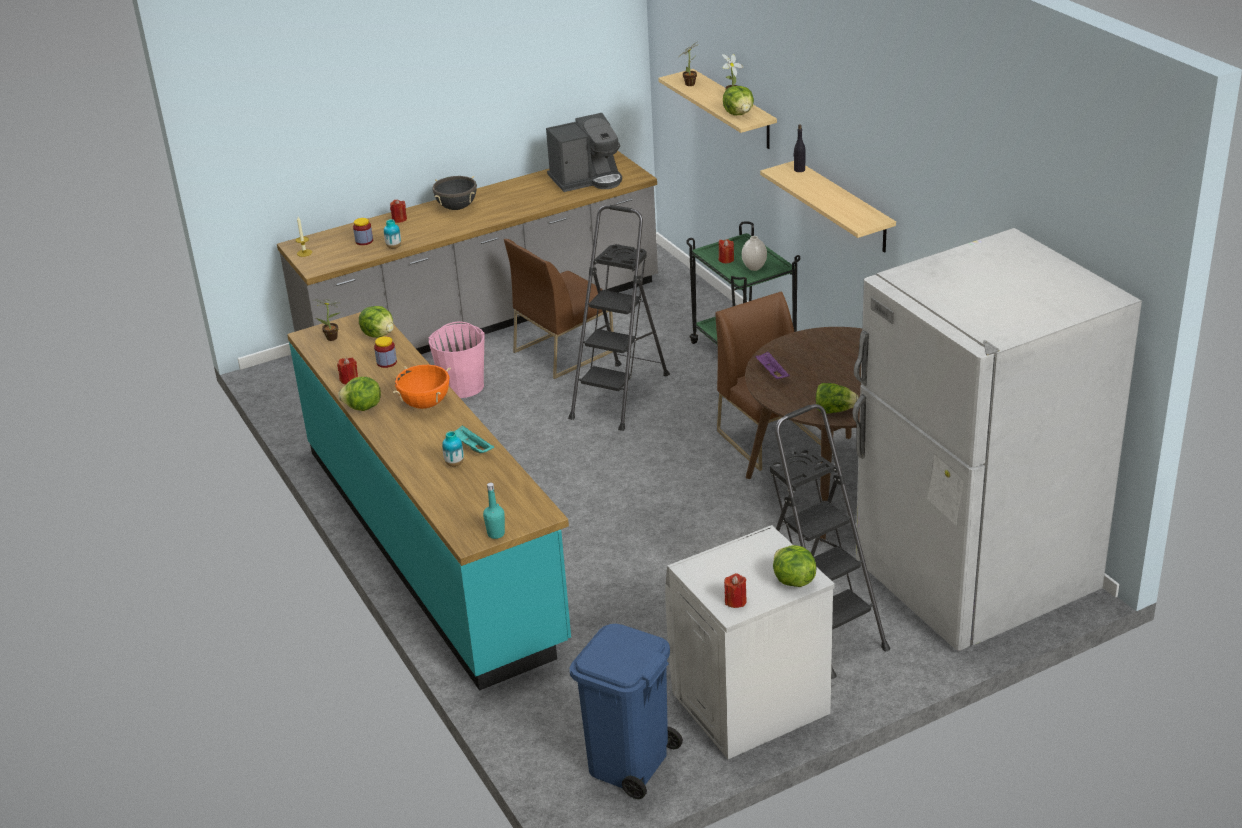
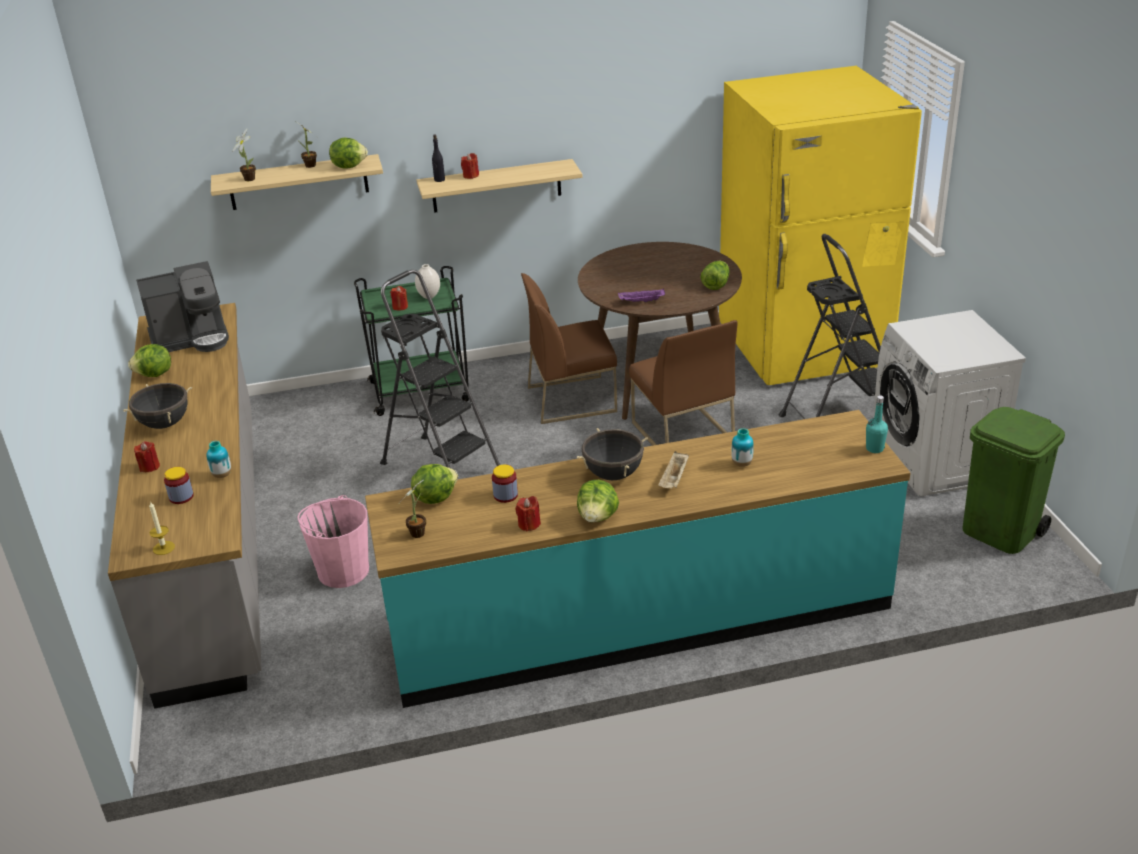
camera: 75 degrees left, 0 degrees up
(423, 434) = (674, 479): none -> beige tray
(425, 404) = (613, 474): orange cooking pot -> black cooking pot
(472, 447) = (715, 451): turquoise tray -> none
(564, 351) = (328, 493): brown chair -> brown chair (681, 432)
(587, 180) = (192, 338): coffee machine -> coffee machine turned 75 degrees clockwise
(629, 763) = (1000, 532): blue trash can -> green trash can
(735, 601) = (991, 349): red candle -> red candle (471, 176)
(793, 581) = (967, 324): lettuce -> lettuce (154, 375)
(976, 578) = (804, 345): white fridge -> yellow fridge

